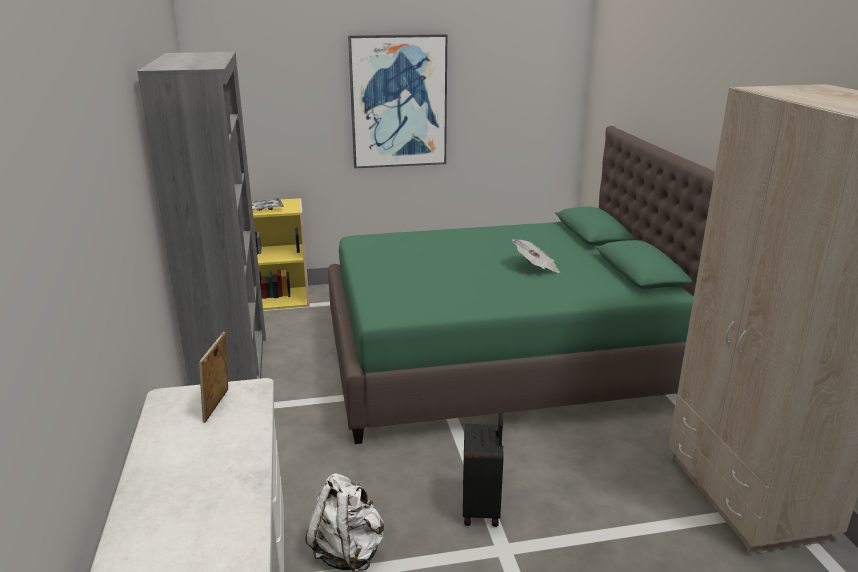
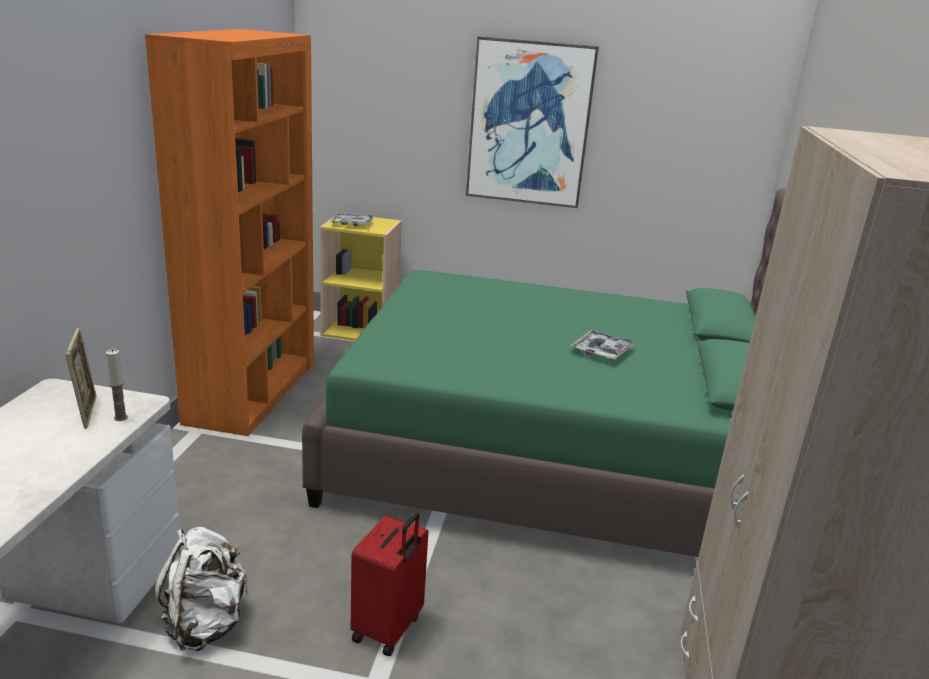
camera: 20 degrees right, 0 degrees up
(218, 406) = (87, 412): picture frame -> picture frame turned 135 degrees clockwise
(233, 370) = (253, 392): grey bookcase -> orange bookcase
(251, 403) = (120, 418): none -> candle
(482, 509) = (389, 629): black suitcase -> red suitcase
(536, 268) = (602, 351): newspaper -> tray

